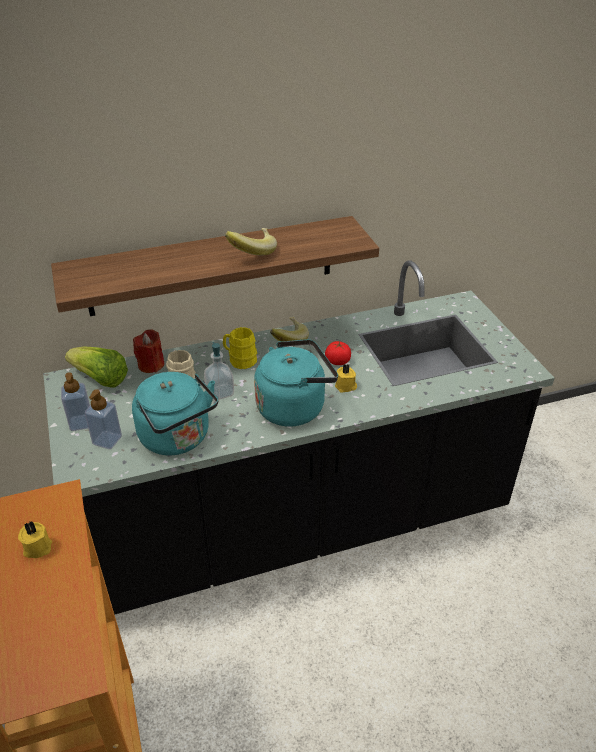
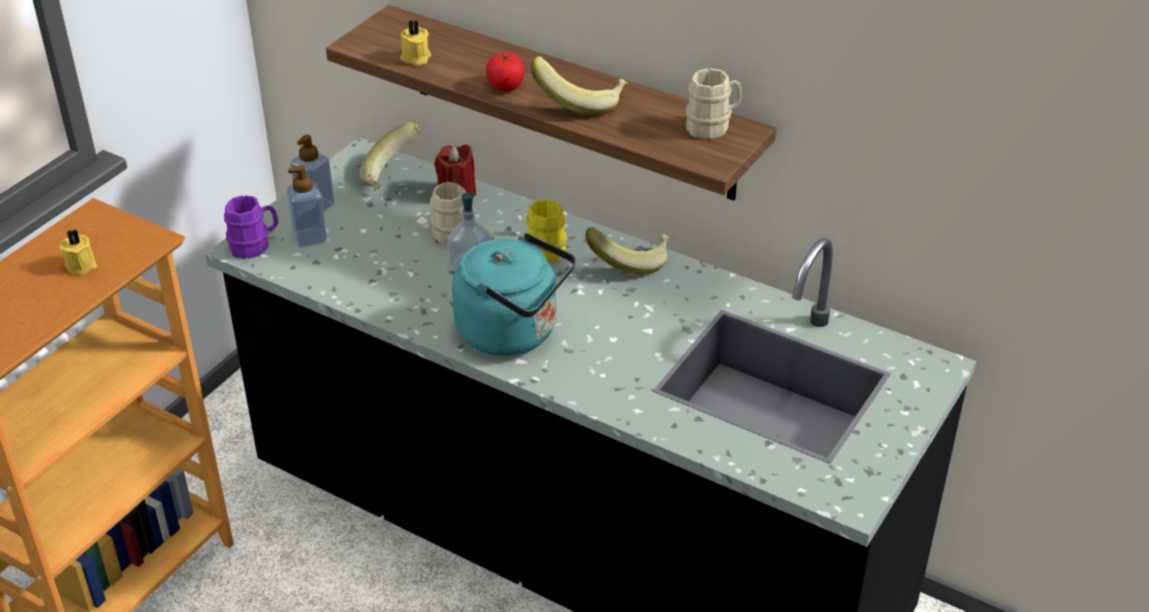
camera: 50 degrees right, 0 degrees up
(80, 467) = (255, 245): none -> purple mug
(100, 379) = (393, 176): lettuce -> banana
(178, 438) = (364, 281): turquoise kettle -> none
(328, 229) = (713, 126): none -> beige mug
(338, 361) = (641, 321): tomato -> tomato (506, 86)
(346, 386) = (601, 353): yellow candle -> yellow candle (416, 58)

